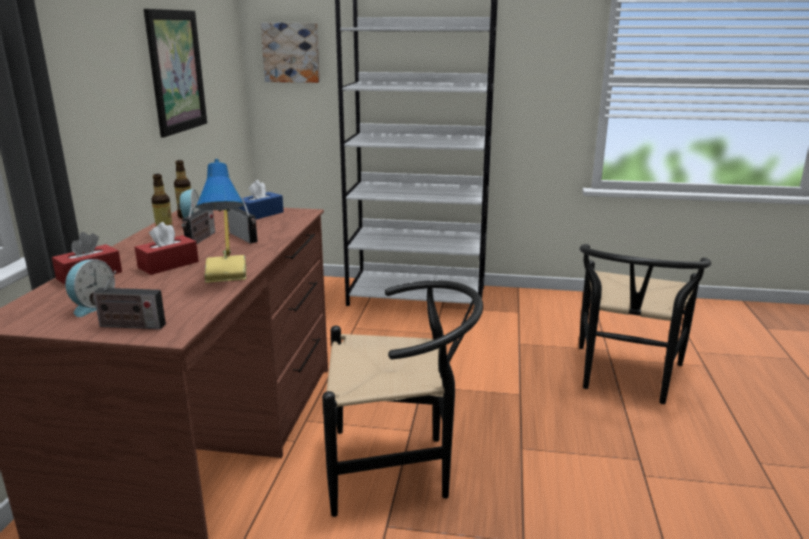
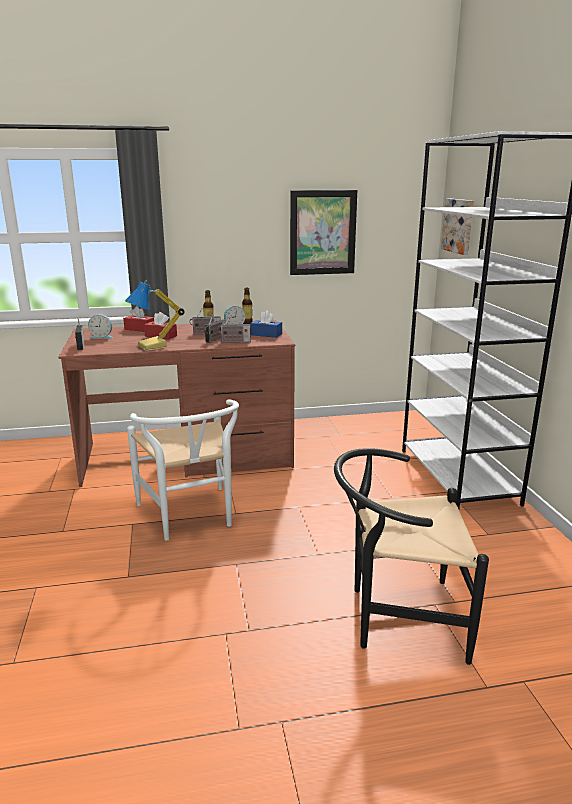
camera: 70 degrees right, 0 degrees up
(272, 230) = (234, 341): none -> radio
(400, 467) = (191, 517): black chair -> white chair

